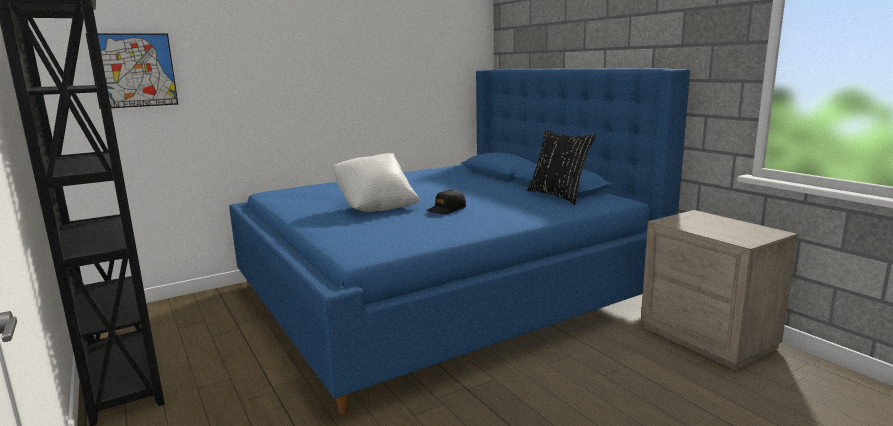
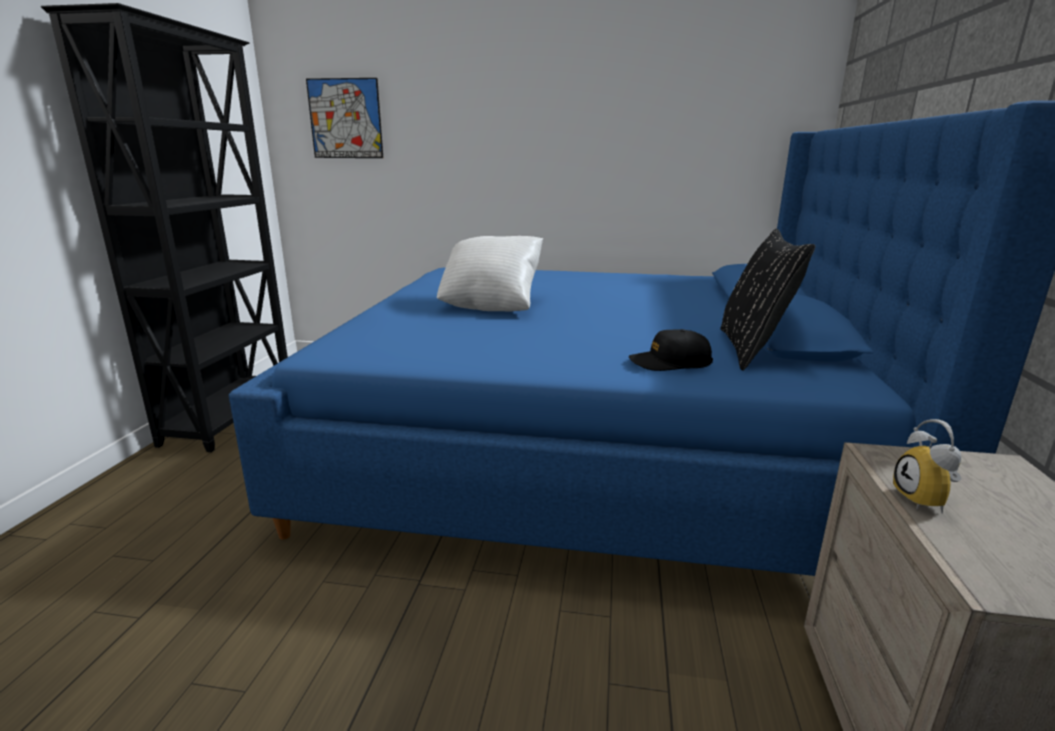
camera: 40 degrees right, 5 degrees up
(446, 209) = (548, 327): black cap -> black cap (670, 363)
(698, 229) = (926, 501): none -> alarm clock

